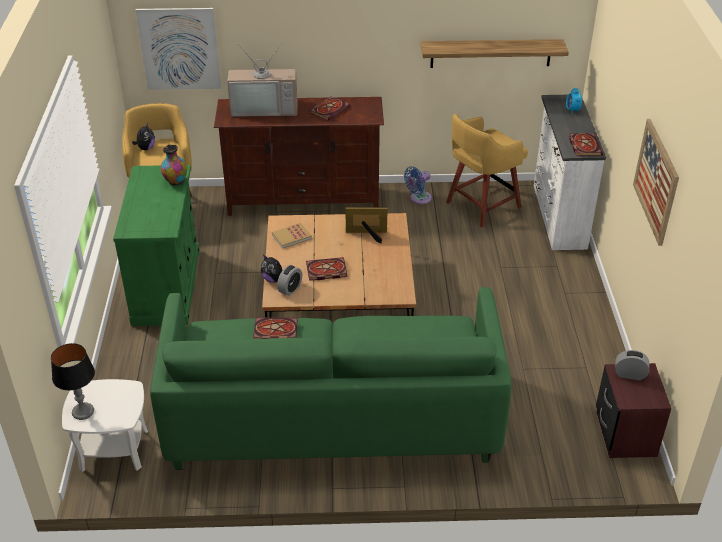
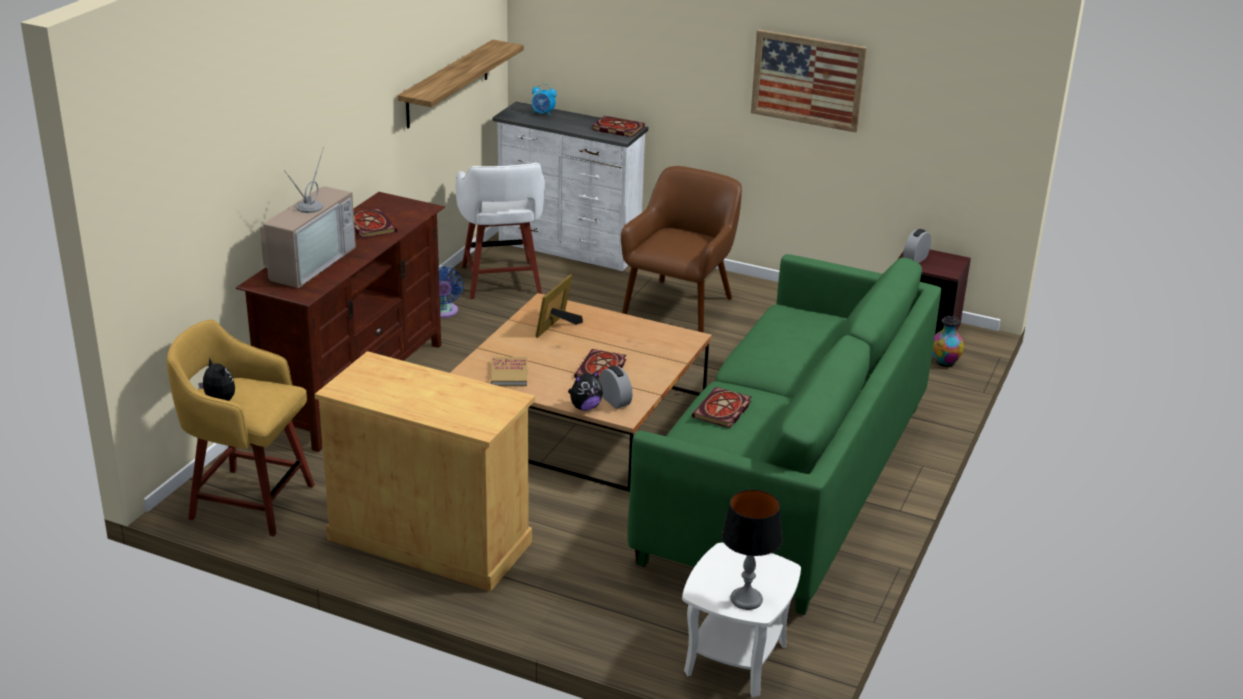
camera: 65 degrees left, 10 degrees down
(167, 286) = (430, 540): green cabinet -> beige cabinet
(175, 181) = (397, 369): vase -> vase (944, 363)
(179, 49) = (185, 227): picture -> none
(481, 206) = (501, 282): yellow stool -> white stool
(528, 292) = (680, 306): none -> brown armchair

